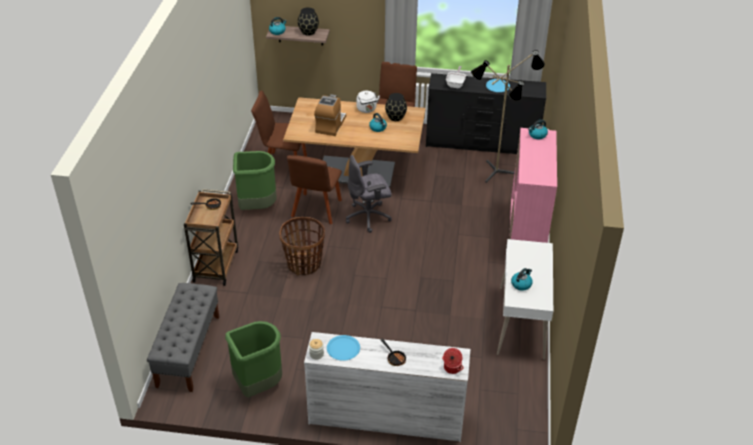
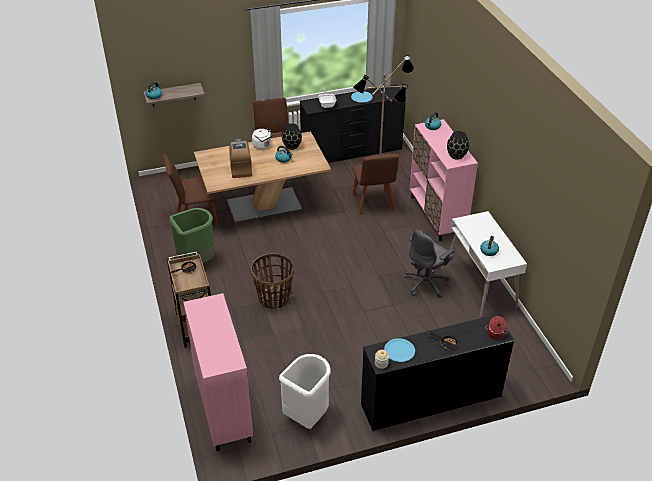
camera: 25 degrees left, 0 degrees up
(188, 350) = (223, 409): grey bench -> pink cabinet
(258, 385) = (307, 415): green trash can -> white trash can
(308, 32) = (183, 89): black vase -> black vase (456, 155)
(316, 210) = (252, 248): brown chair -> brown chair (373, 203)
(369, 217) = (301, 240): grey office chair -> grey office chair (426, 283)
(386, 417) = (430, 400): white dresser -> black dresser

